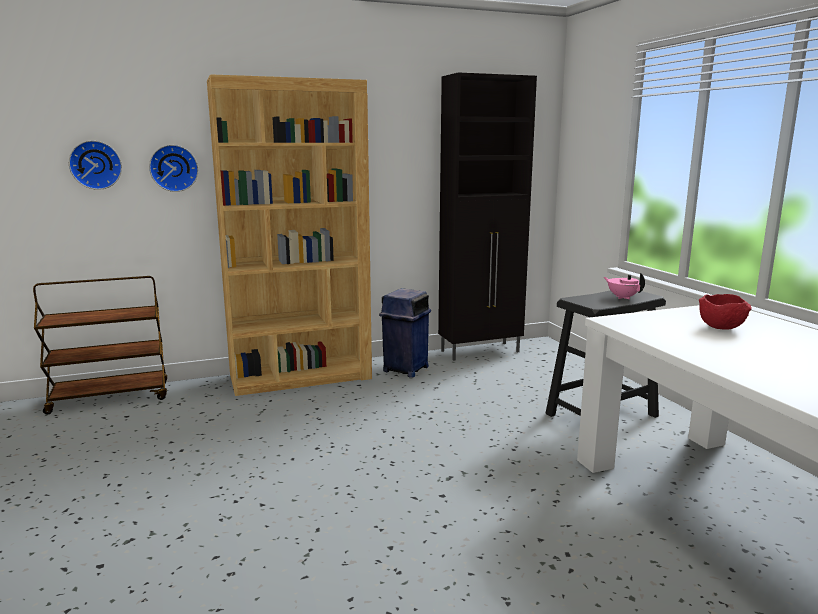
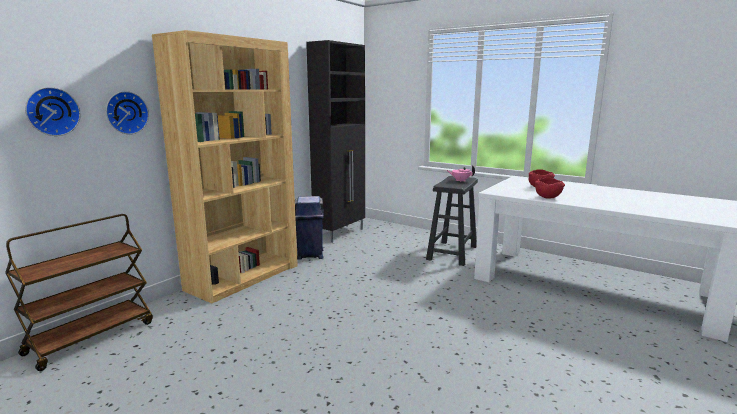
camera: 35 degrees left, 0 degrees up
(687, 346) = (548, 197): none -> red bowl

